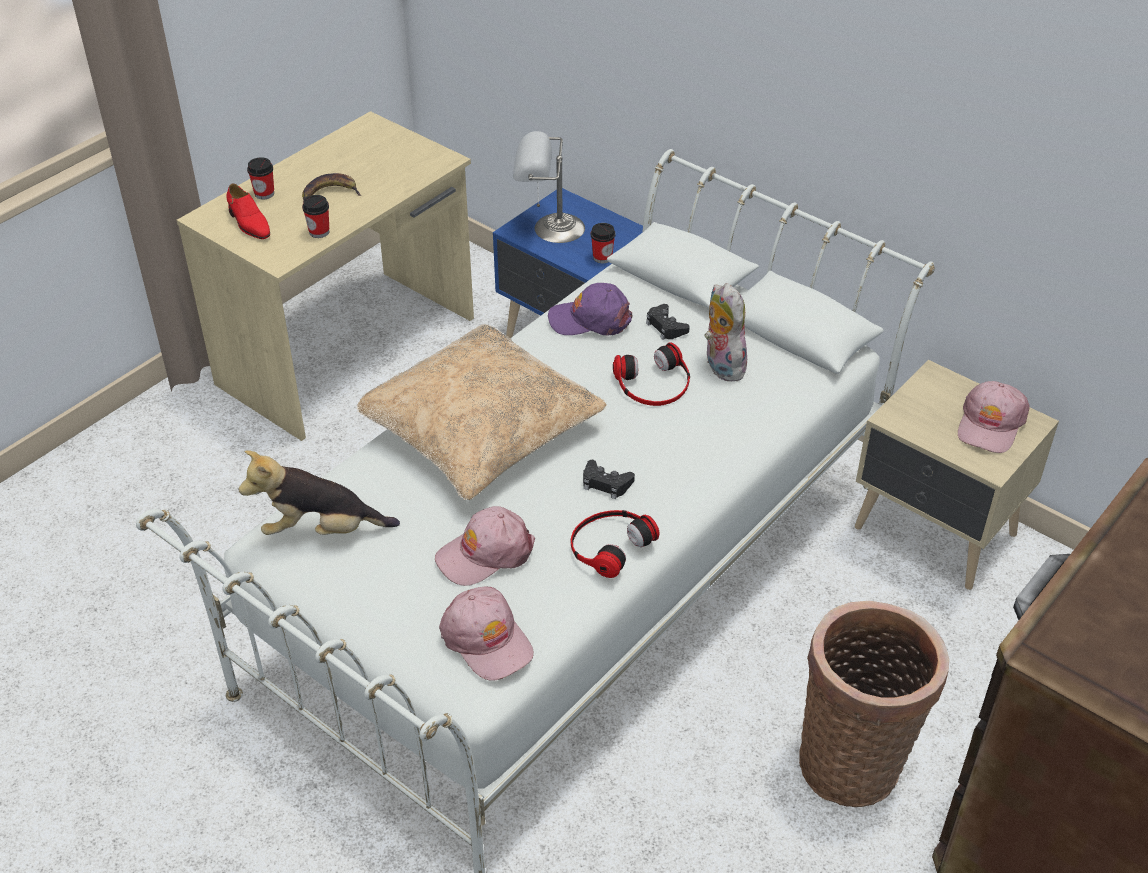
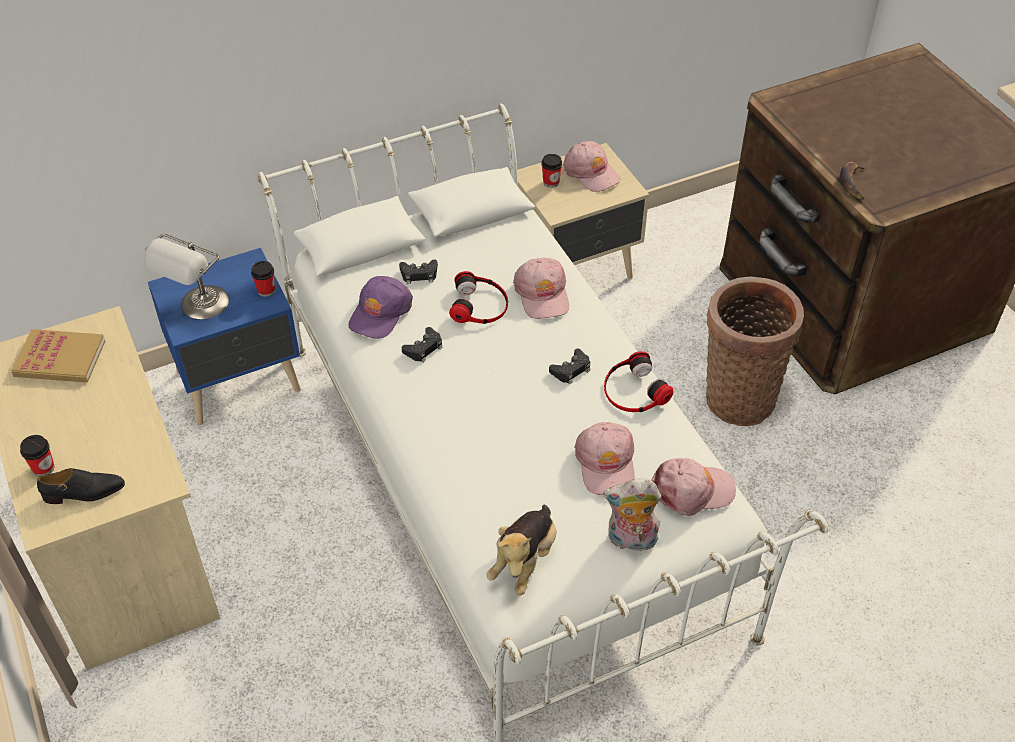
camera: 65 degrees left, 5 degrees up
(249, 224) = (84, 493): red shoe -> black shoe
(319, 232) = (143, 443): cup -> cup (551, 182)
(330, 192) = (86, 417): banana -> banana (852, 183)
(387, 154) = (60, 359): none -> book
(479, 428) = (466, 422): beige pillow -> none
(562, 365) = (424, 348): none -> black game controller
(706, 425) = (542, 294): none -> pink cap
(721, 366) = (483, 262): plush toy -> plush toy (630, 541)

